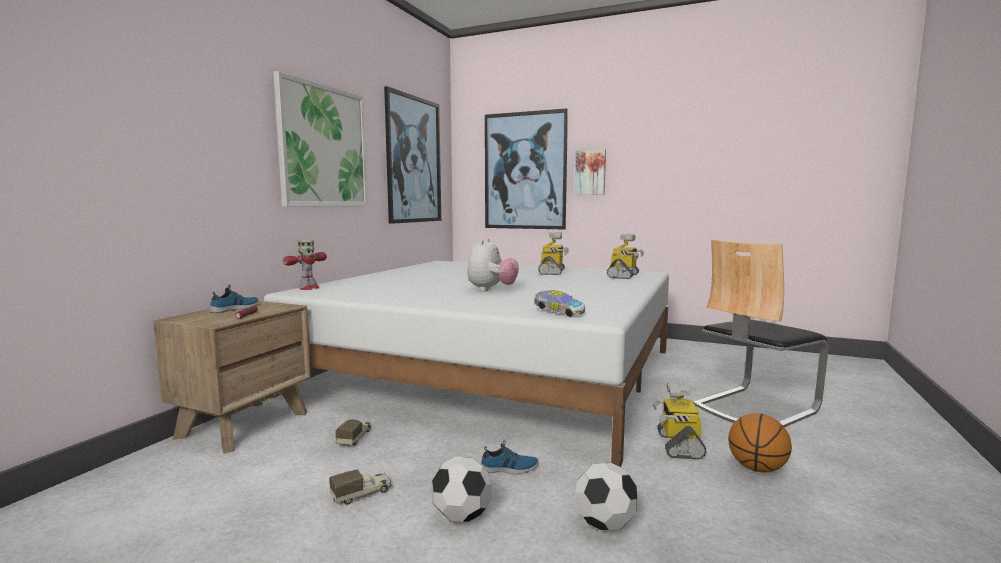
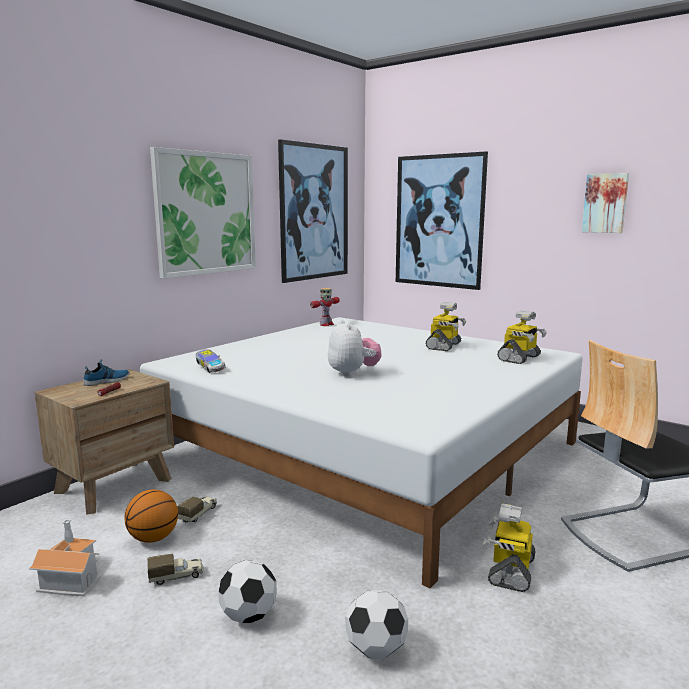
camera: 15 degrees right, 5 degrees up
(235, 512) = (70, 577): none -> toy house
(308, 288) = (183, 357): toy robot -> toy robot (326, 324)
(491, 290) = (353, 373): plush toy -> plush toy turned 45 degrees counterclockwise
(509, 469) = (319, 571): shoe -> none
(558, 312) = (387, 417): toy car -> toy car (209, 368)
(590, 172) = (510, 226): picture -> picture (605, 203)
(757, 468) = (581, 614): basketball -> basketball (154, 538)

